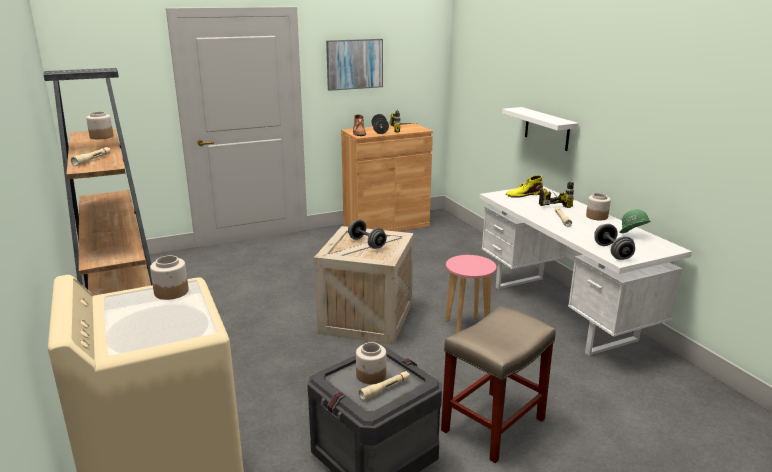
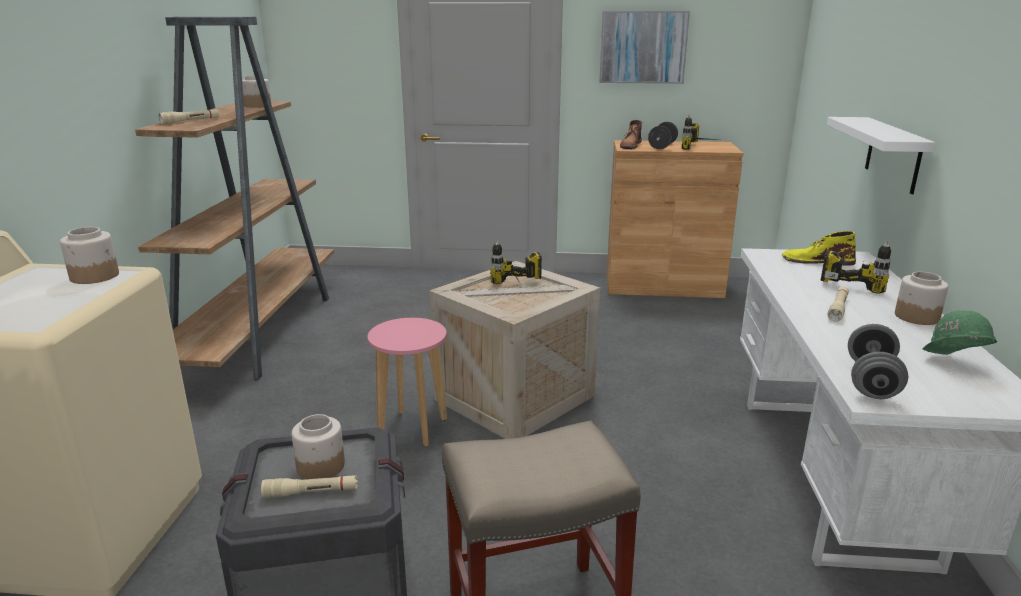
camera: 30 degrees right, 0 degrees up
(367, 243) = (518, 288): grey dumbbell -> power drill
(466, 327) = (643, 451): pink stool -> pink stool (412, 428)

